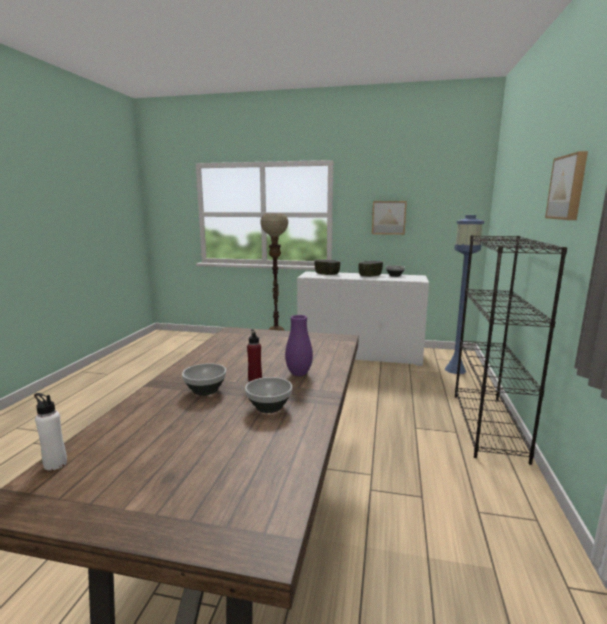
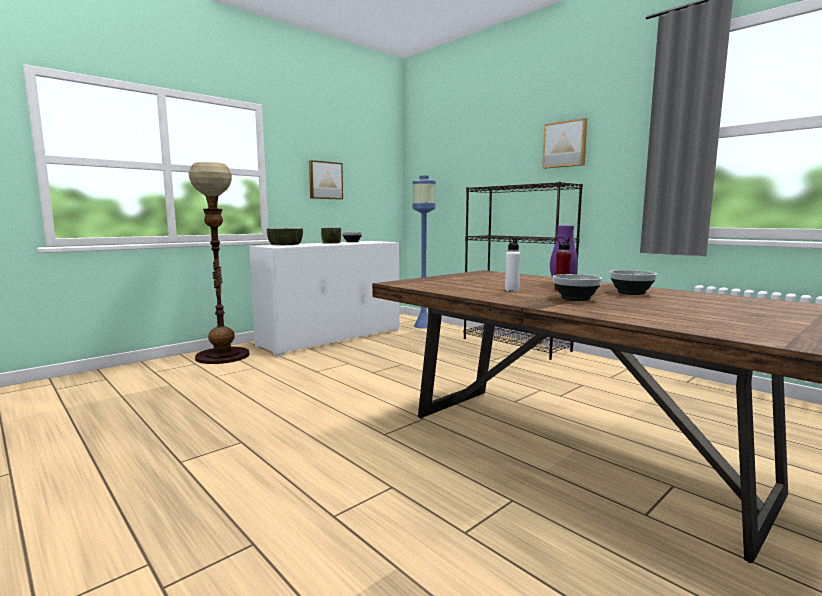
camera: 55 degrees left, 5 degrees down
(55, 464) = (729, 334): white bottle -> white bottle (511, 290)

